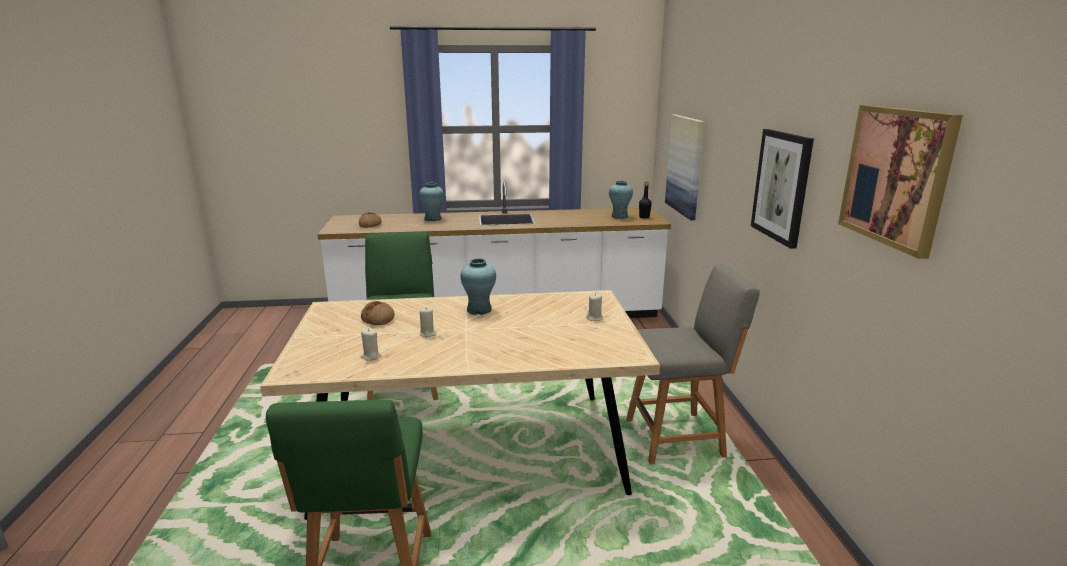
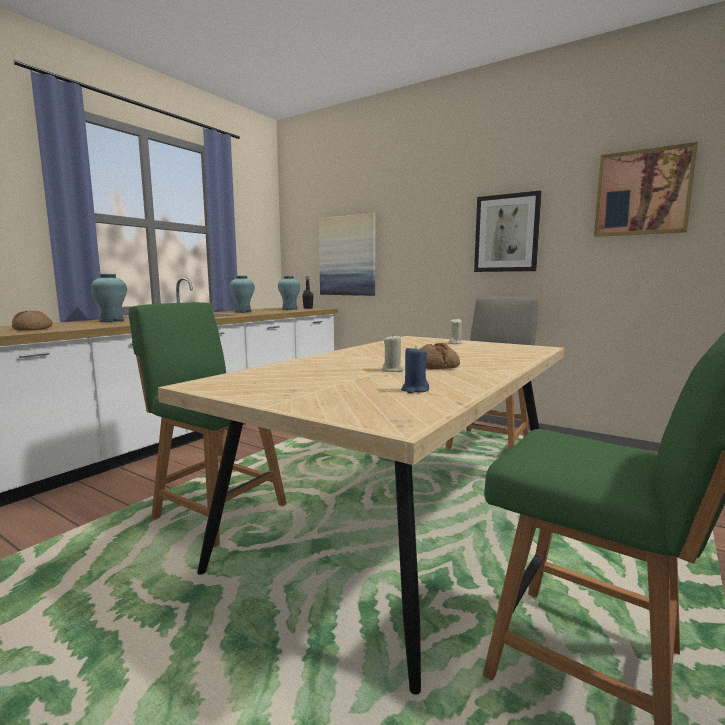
camera: 50 degrees left, 10 degrees down
(371, 356) = (414, 390): beige candle -> blue candle
(378, 319) = (306, 375): bread -> bread (435, 366)
(479, 310) = (369, 355): turquoise vase -> turquoise vase (243, 312)

